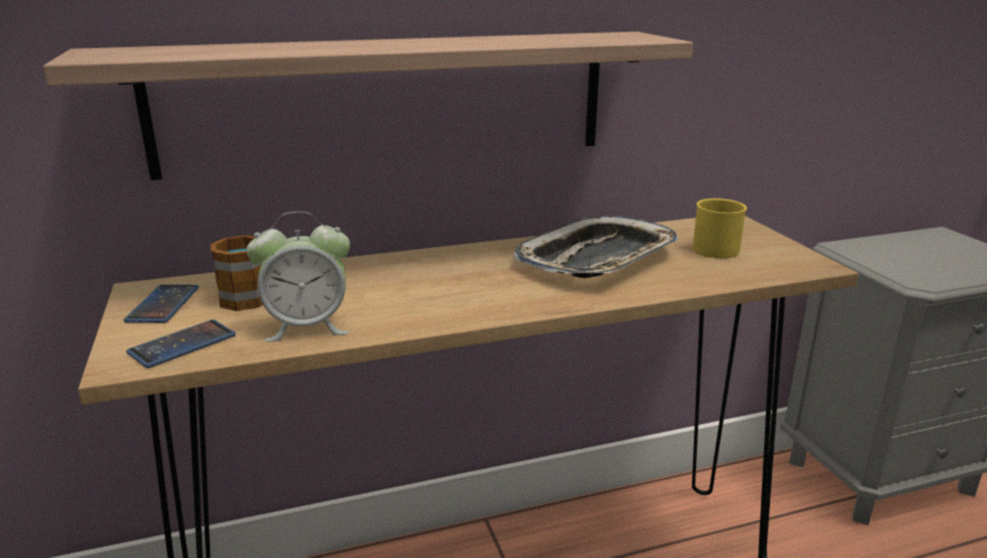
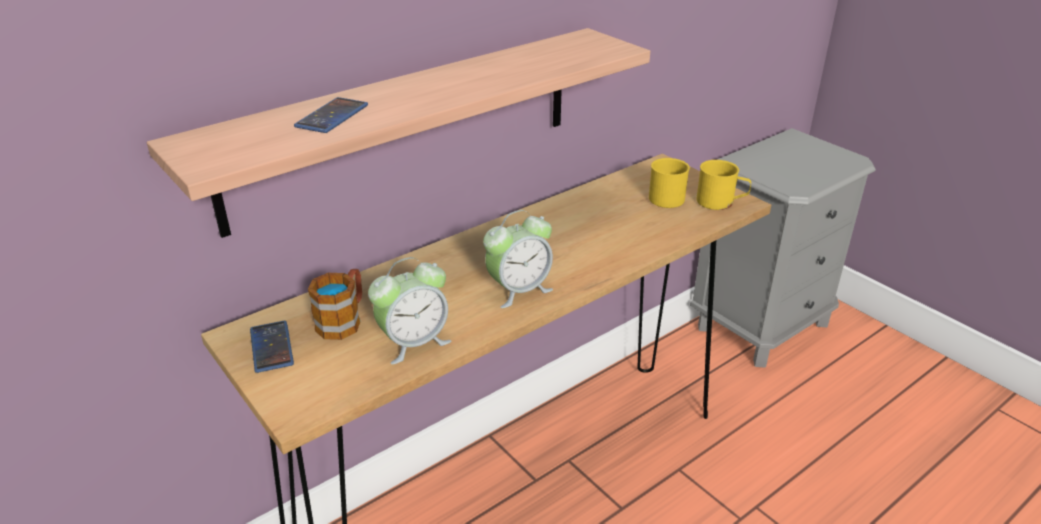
camera: 20 degrees left, 10 degrees up
(182, 344) = (327, 383): phone -> phone (332, 116)
(468, 302) = (519, 290): none -> alarm clock
(597, 259) = (587, 226): tray -> none
(787, 261) = (721, 202): none -> yellow mug

